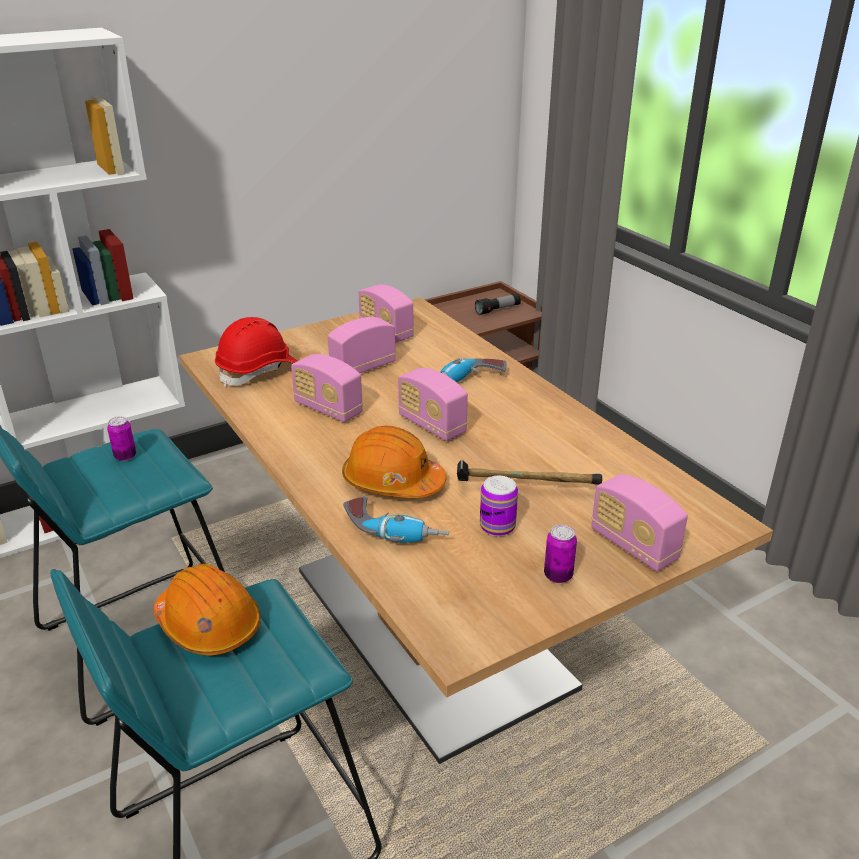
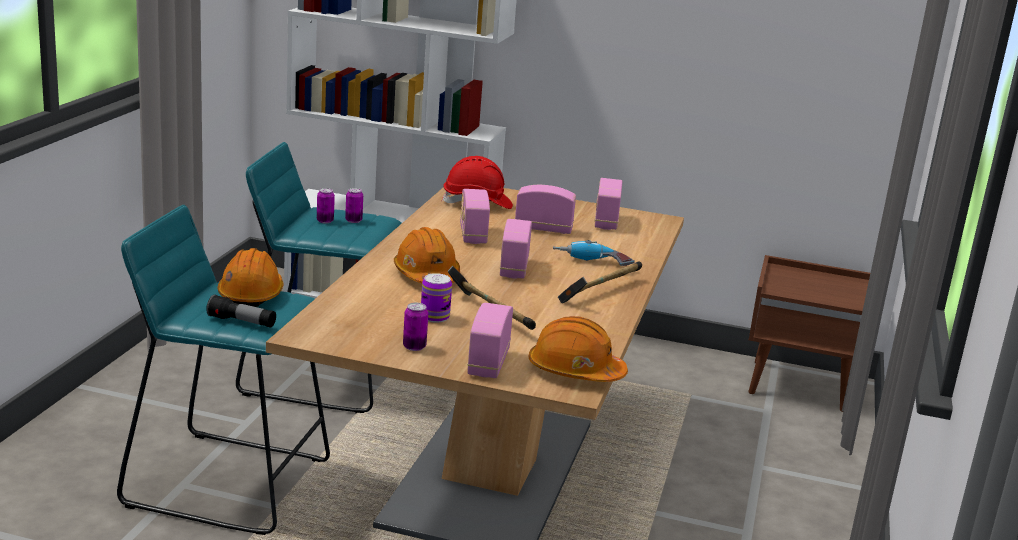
camera: 45 degrees right, 10 degrees down
(97, 475) = (325, 221): none -> can
(395, 531) = (378, 290): power drill -> none
(498, 310) = (831, 291): flashlight -> flashlight (242, 322)
(532, 408) = (600, 292): none -> hammer
(689, 503) = (575, 371): none -> orange hard hat

